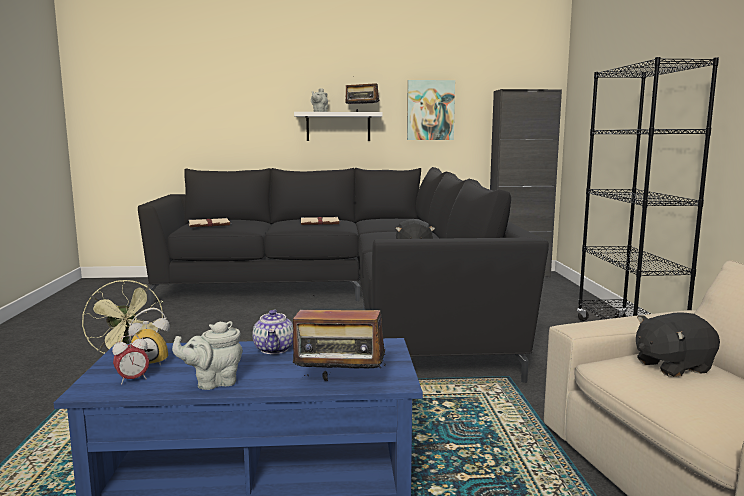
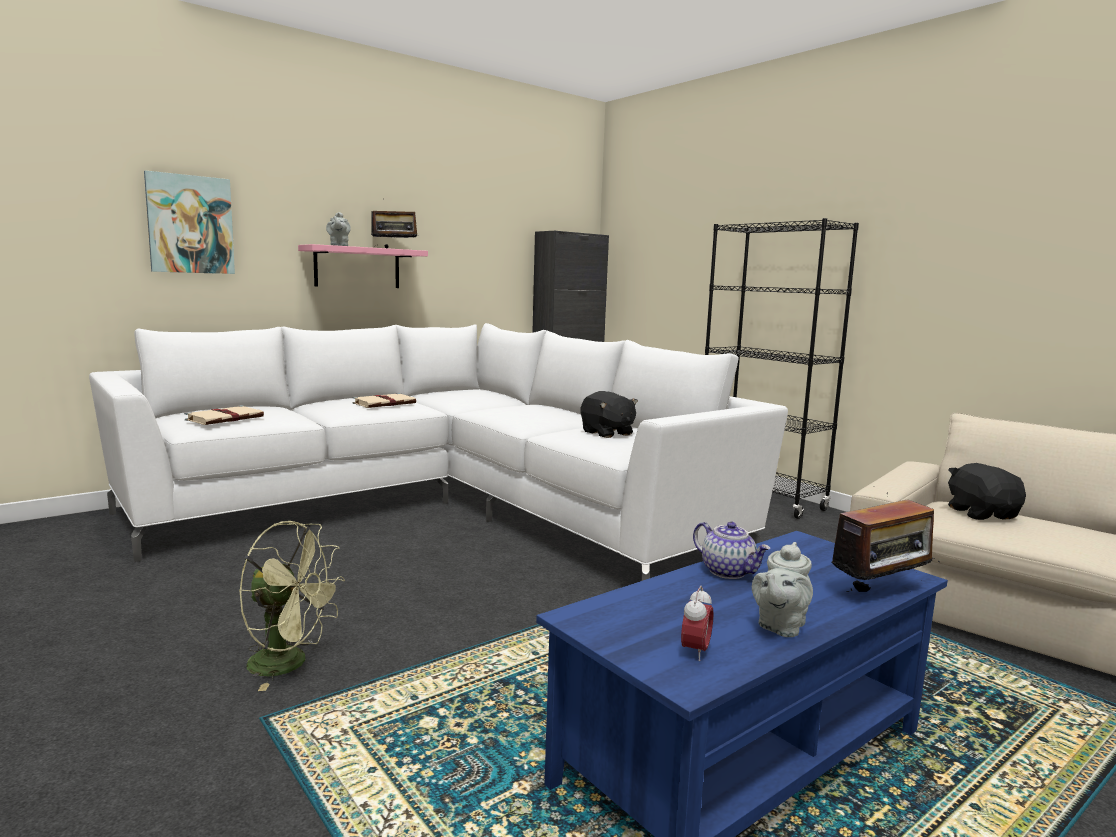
camera: 35 degrees left, 0 degrees up
(152, 361) = (650, 623): alarm clock -> none
(338, 127) = (357, 267): white shelf -> pink shelf
(351, 303) = (444, 508): black sofa -> white sofa
(430, 110) = (468, 251): picture -> picture (190, 224)
(672, 366) = (982, 513): black plush toy -> black plush toy turned 135 degrees clockwise

